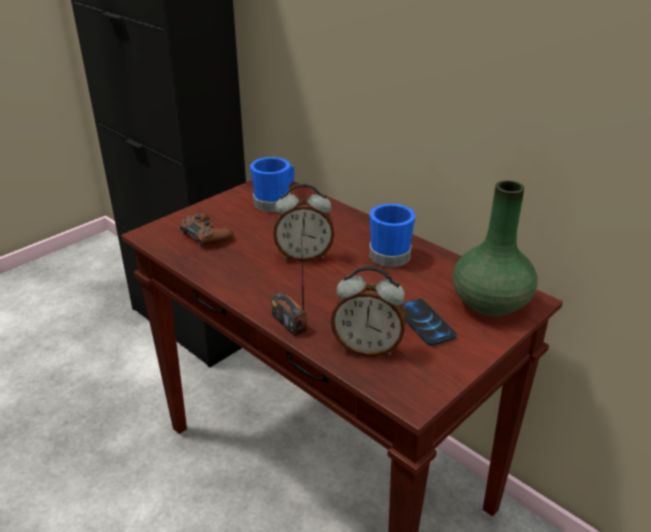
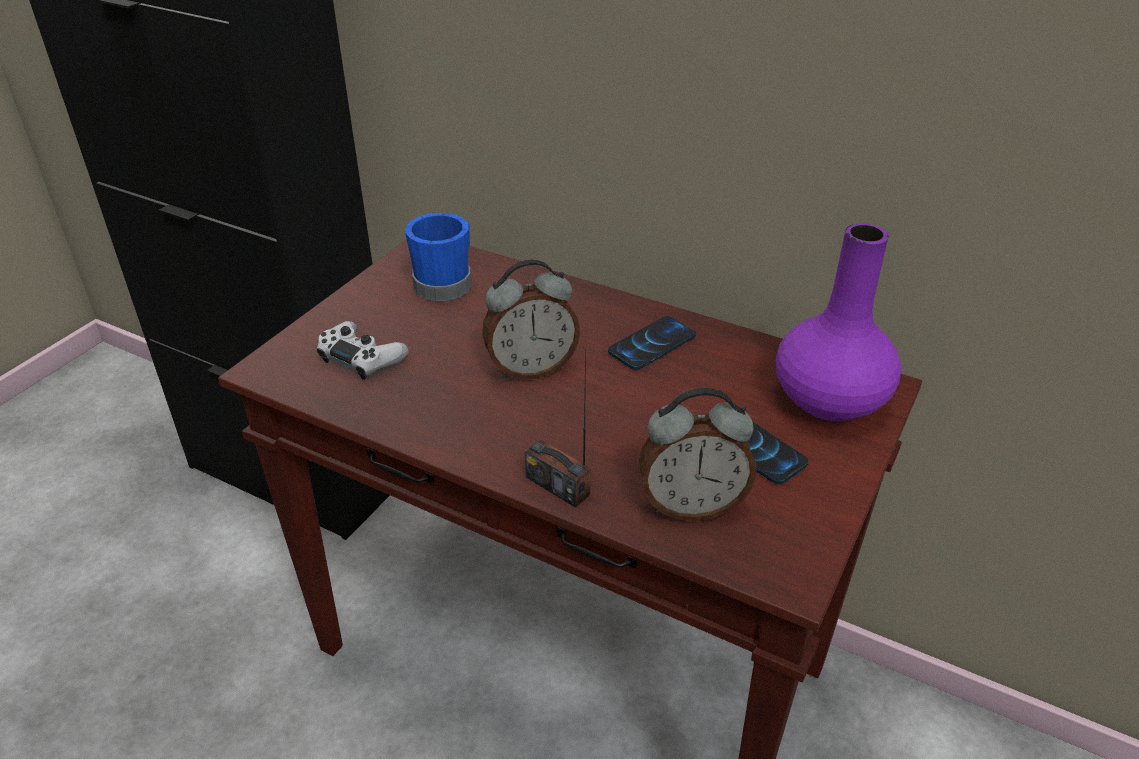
camera: 15 degrees left, 5 degrees up
(206, 236) = (361, 358): brown game controller -> white game controller
(387, 253) = (652, 344): blue mug -> phone
(491, 304) = (831, 401): green vase -> purple vase

